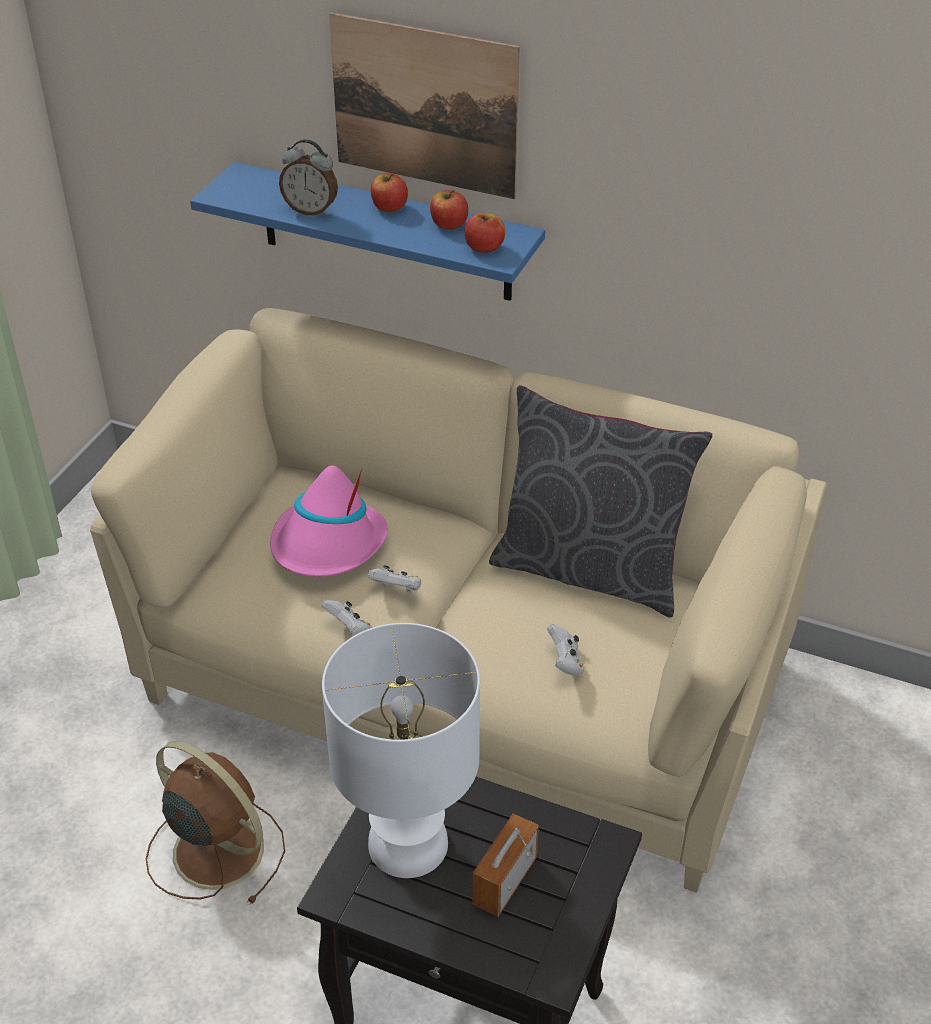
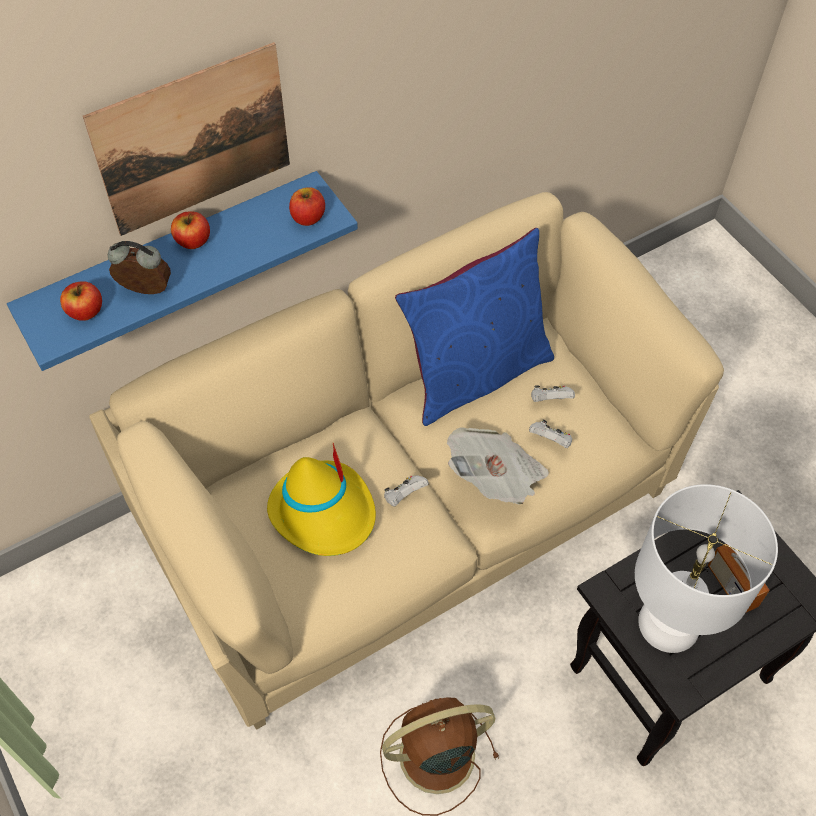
camera: 55 degrees left, 15 degrees up
(311, 210) = (145, 291): alarm clock -> alarm clock turned 135 degrees counterclockwise
(328, 545) = (324, 512): pink hat -> yellow hat
(349, 629) = (418, 548): white game controller -> white game controller (550, 400)
(449, 224) = (255, 220): apple -> apple (85, 311)
(480, 643) = (496, 478): none -> newspaper
(590, 569) = (475, 373): grey pillow -> blue pillow

